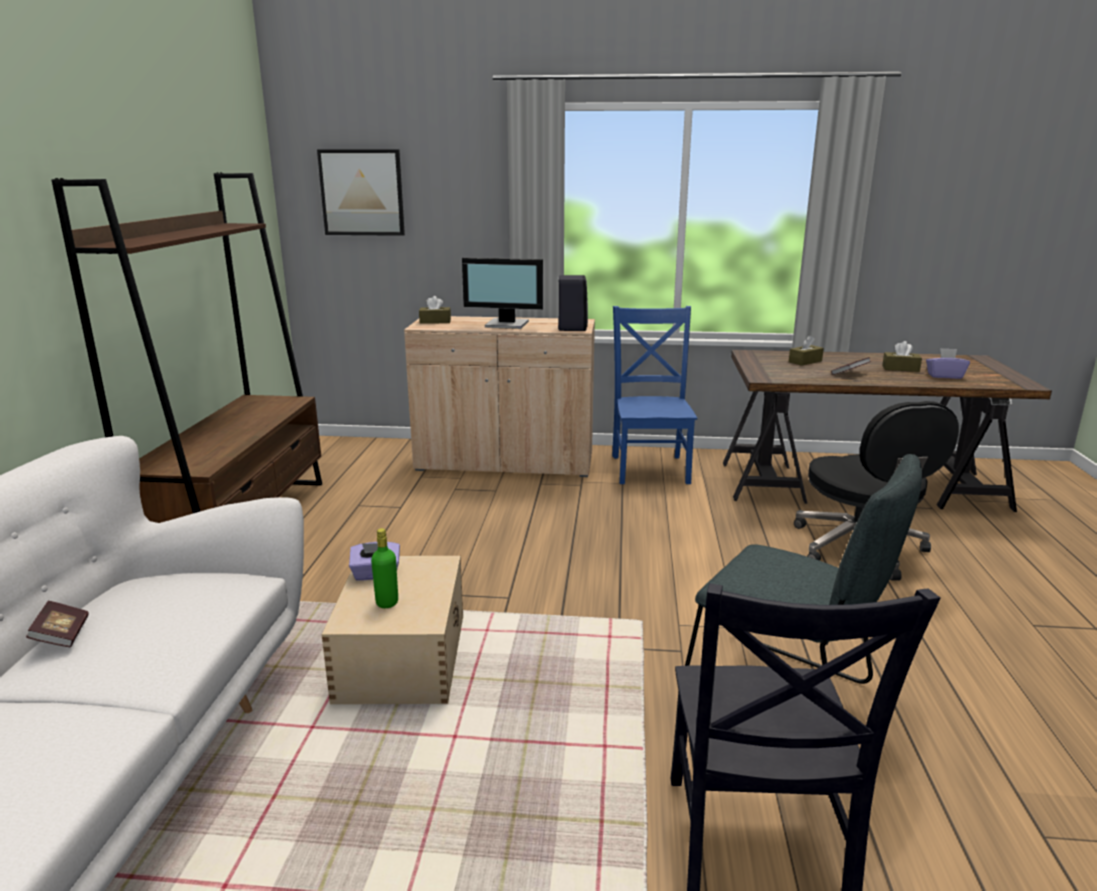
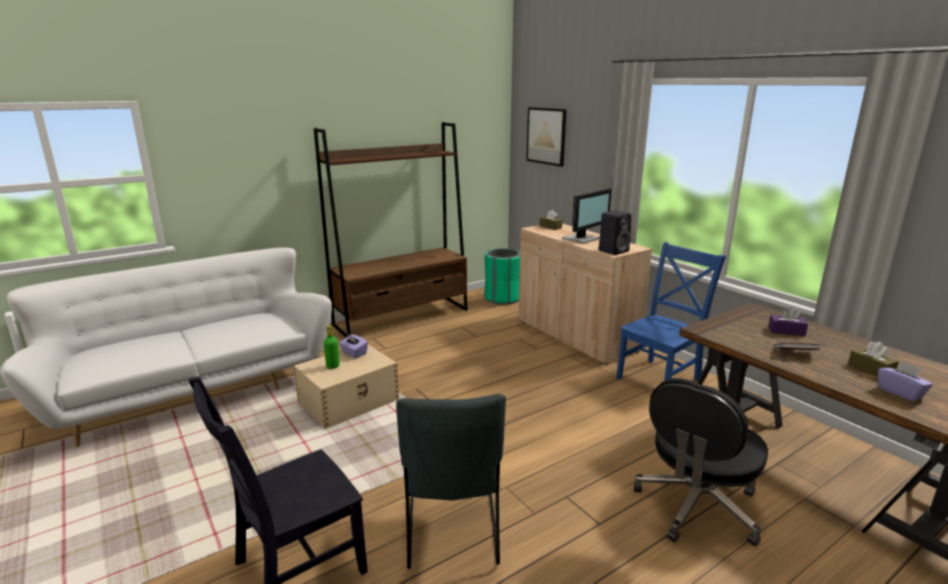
camera: 50 degrees right, 0 degrees up
(62, 636) = (221, 321): book -> none
(340, 454) = (502, 298): none -> green trash can
(507, 325) = (582, 239): monitor -> monitor turned 105 degrees counterclockwise
(805, 361) = (786, 331): brown tissue box -> purple tissue box

